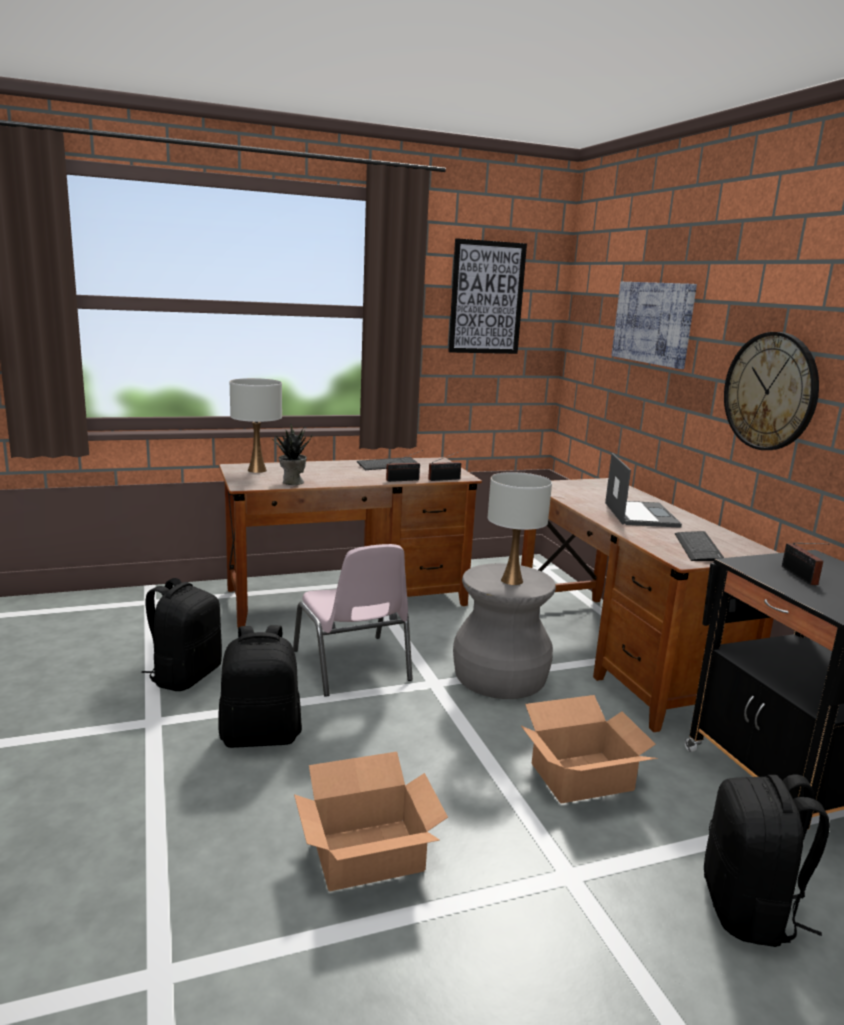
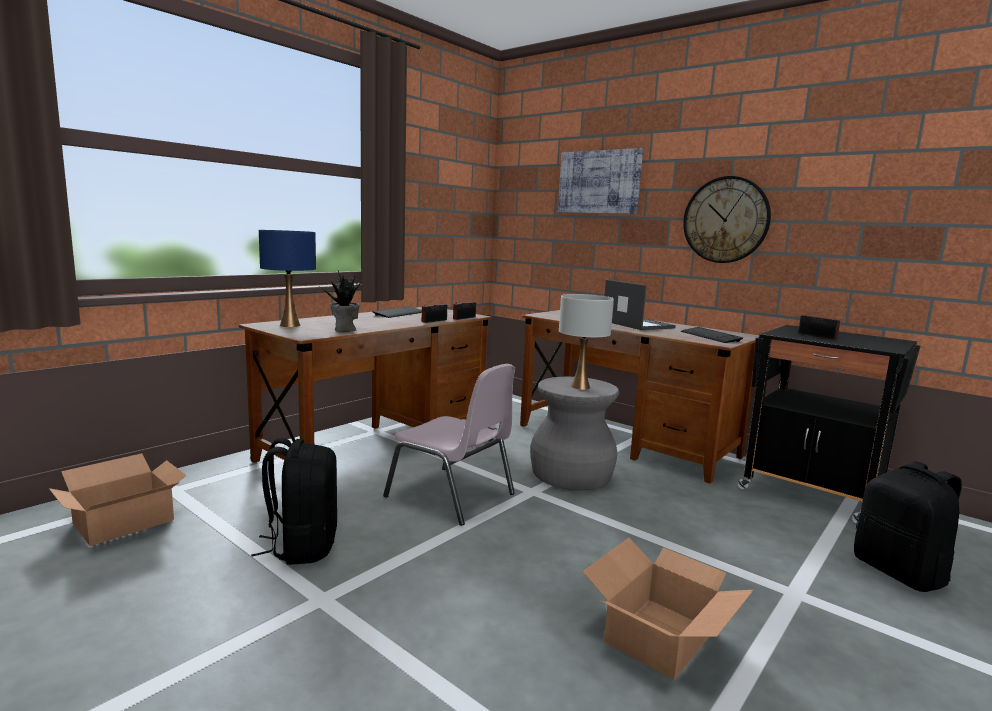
camera: 30 degrees left, 5 degrees down
(257, 470) = (290, 325): white table lamp -> blue table lamp
(261, 735) = (447, 575): black backpack -> none
(486, 298) = (444, 167): picture -> none
(583, 777) = (712, 525): cardboard box -> cardboard box (125, 522)

